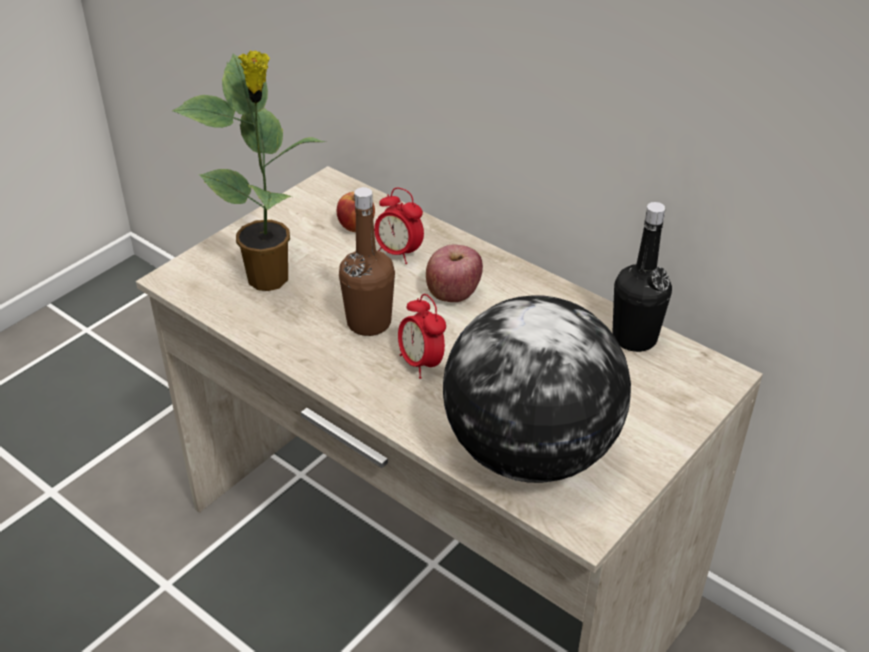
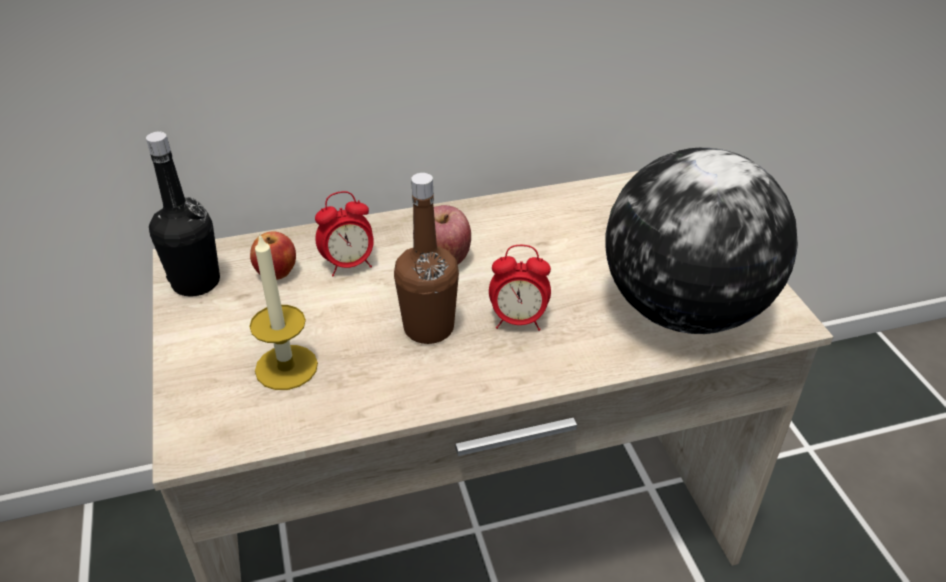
camera: 55 degrees left, 0 degrees up
(270, 279) = (286, 367): potted plant -> candle
(634, 338) = (594, 196): black bottle -> black bottle (196, 282)

